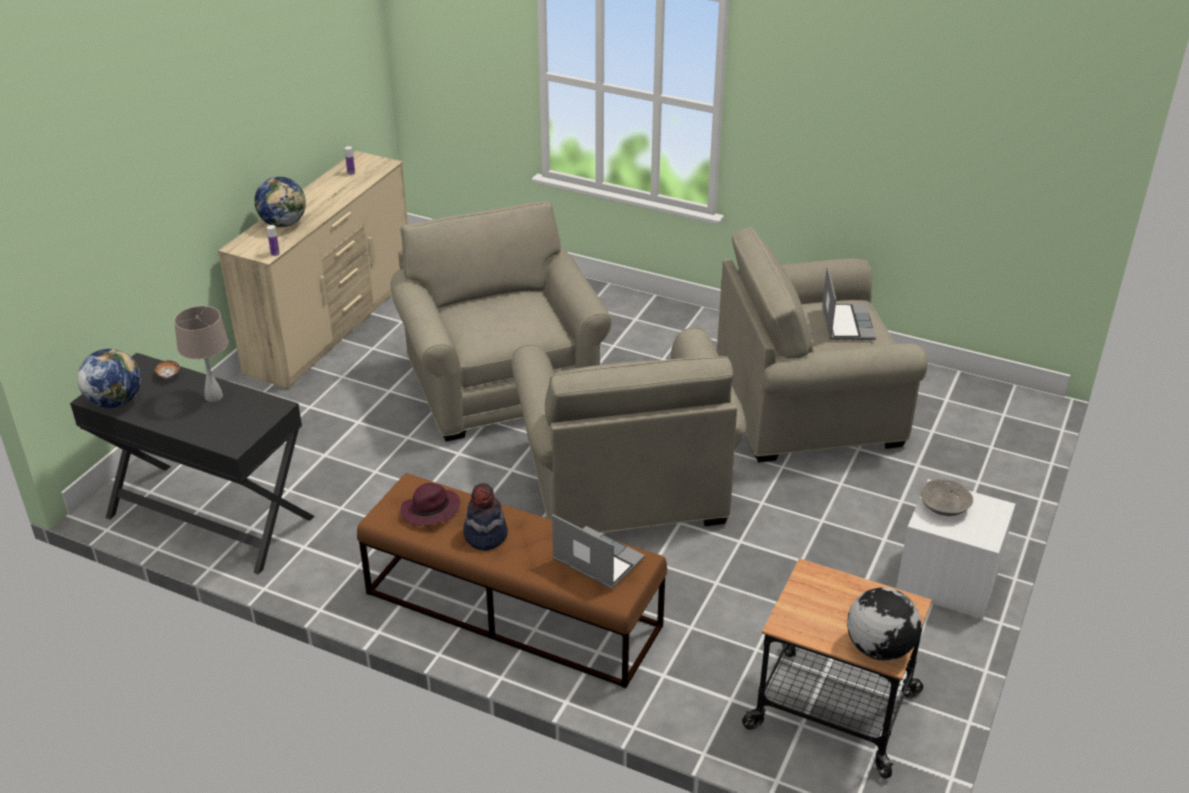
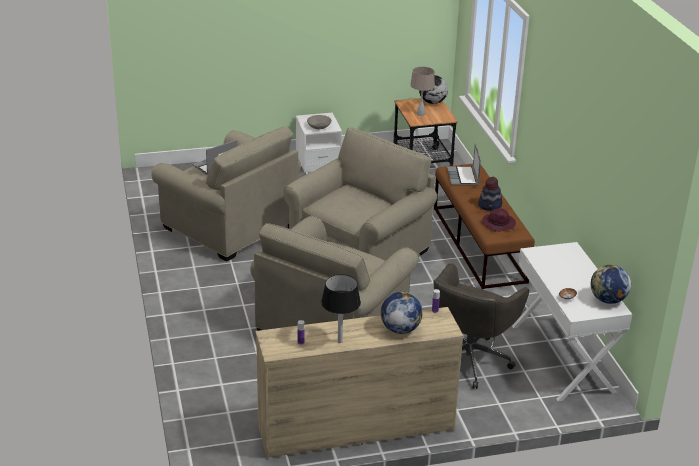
camera: 130 degrees left, 5 degrees down
(209, 517) = (563, 358): black desk -> white desk
(213, 396) = (556, 274): beige table lamp -> beige table lamp (420, 114)
(313, 446) = (469, 359): none -> grey office chair
(321, 189) = (339, 341): none -> black table lamp

